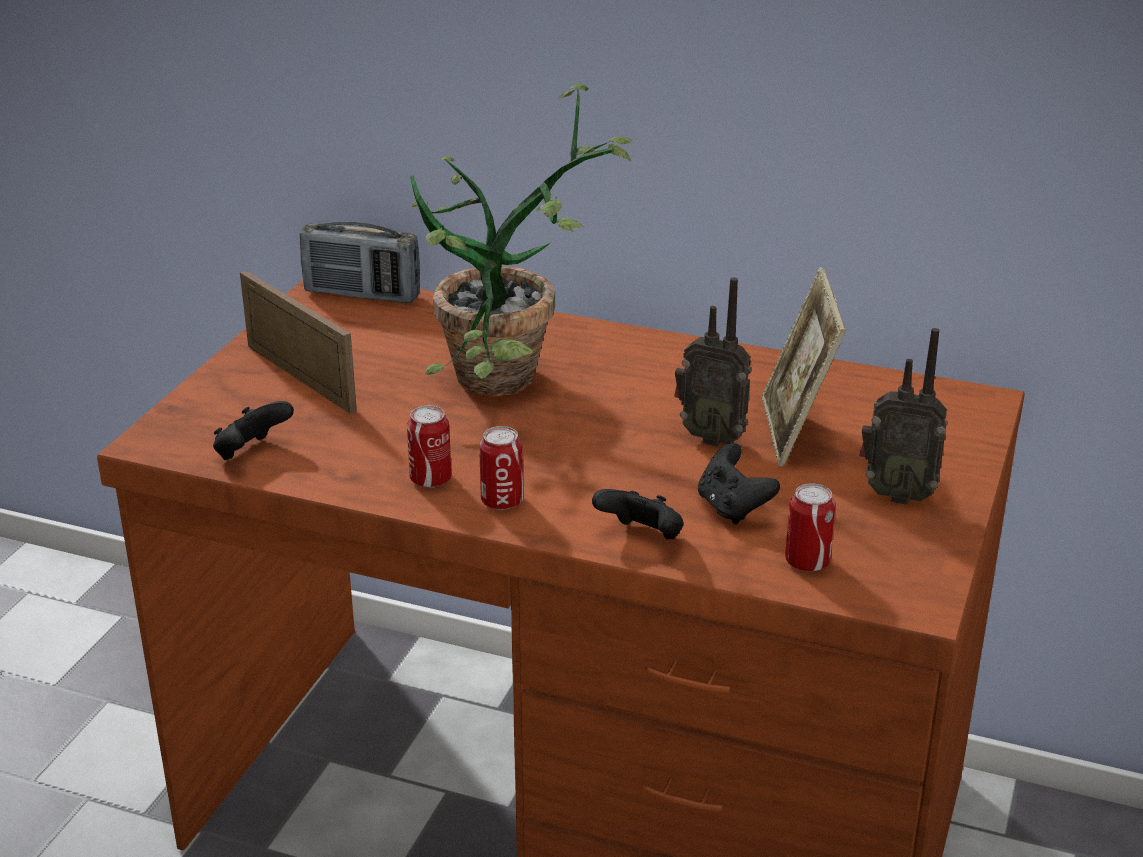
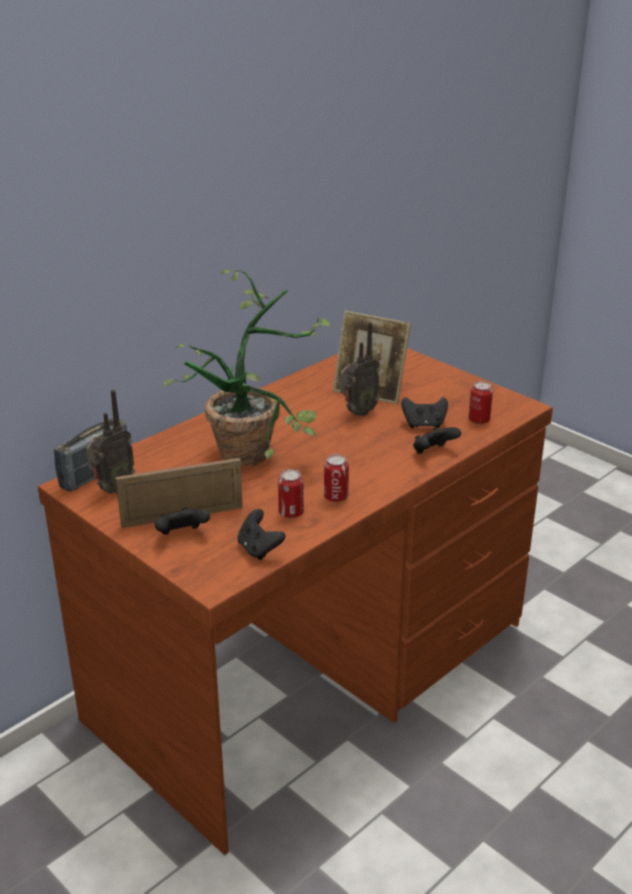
camera: 65 degrees left, 0 degrees up
(254, 390) = (182, 535): none -> black game controller
(502, 501) = (373, 481): can -> can (291, 513)
(896, 494) = (440, 386): radio -> radio (112, 489)

